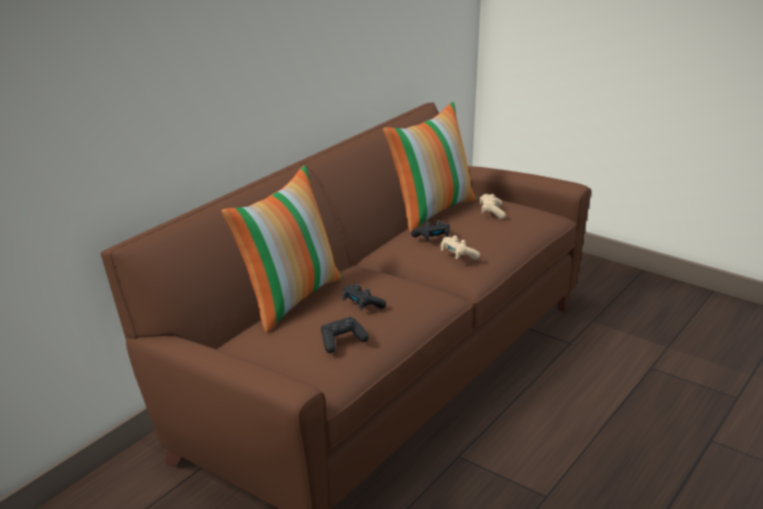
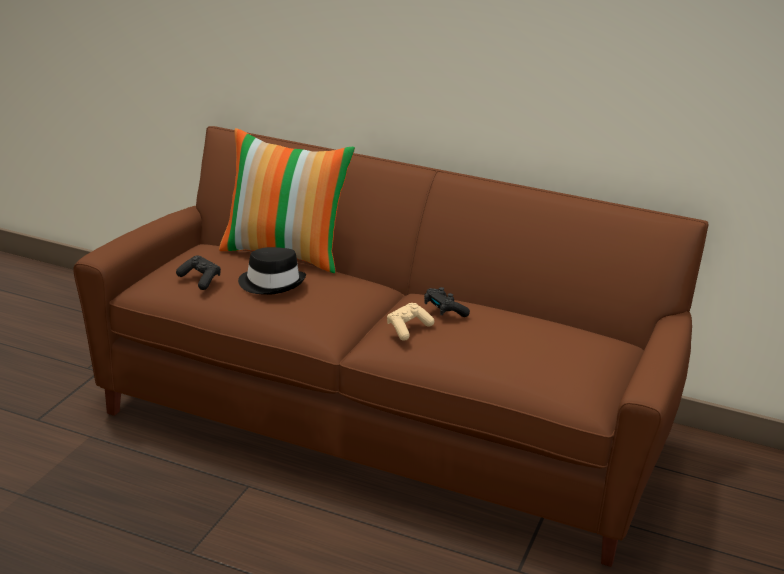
camera: 75 degrees right, 0 degrees up
(362, 304) = (272, 283): black game controller -> black hat
(431, 211) = (531, 311): pillow -> none
(491, 212) = (541, 345): beige game controller -> none

